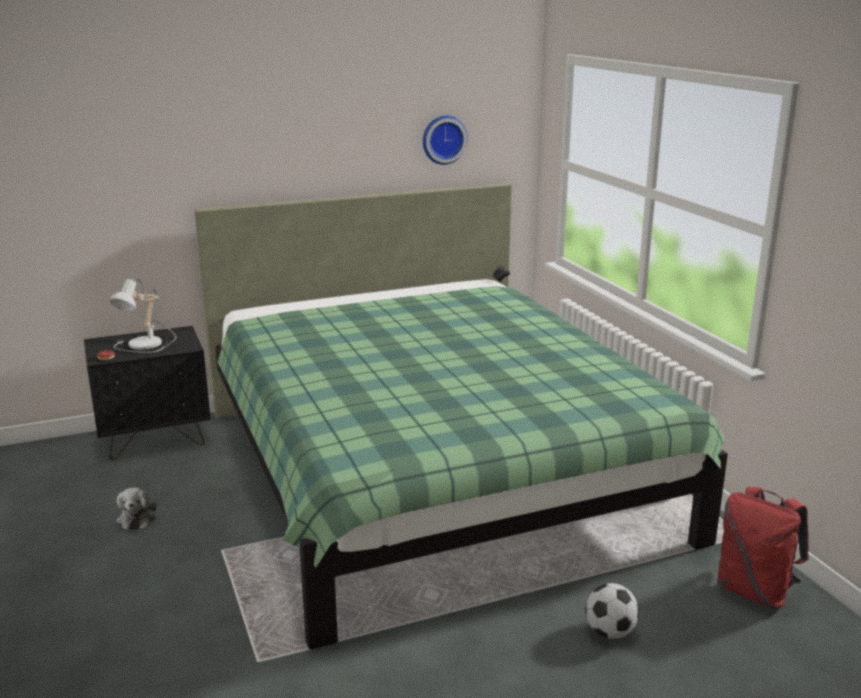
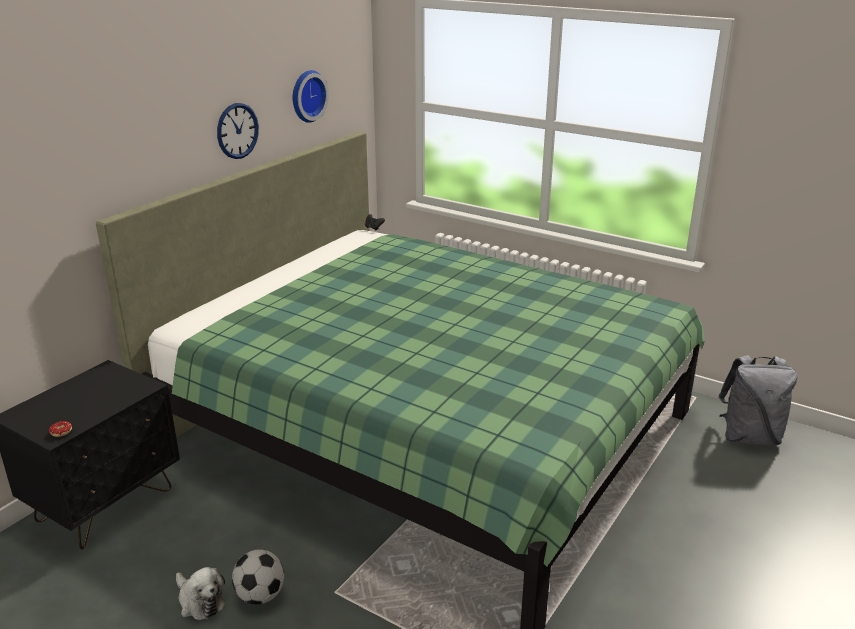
camera: 35 degrees left, 5 degrees up
(147, 344) = (88, 399): table lamp -> none
(354, 159) = (237, 131): none -> wall clock
(609, 632) = (709, 512): football -> football (260, 595)
(755, 591) = (749, 437): red backpack -> grey backpack

